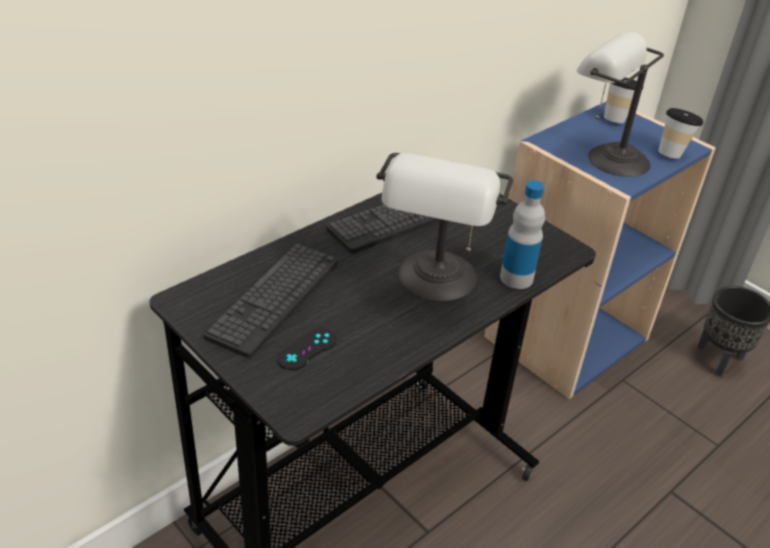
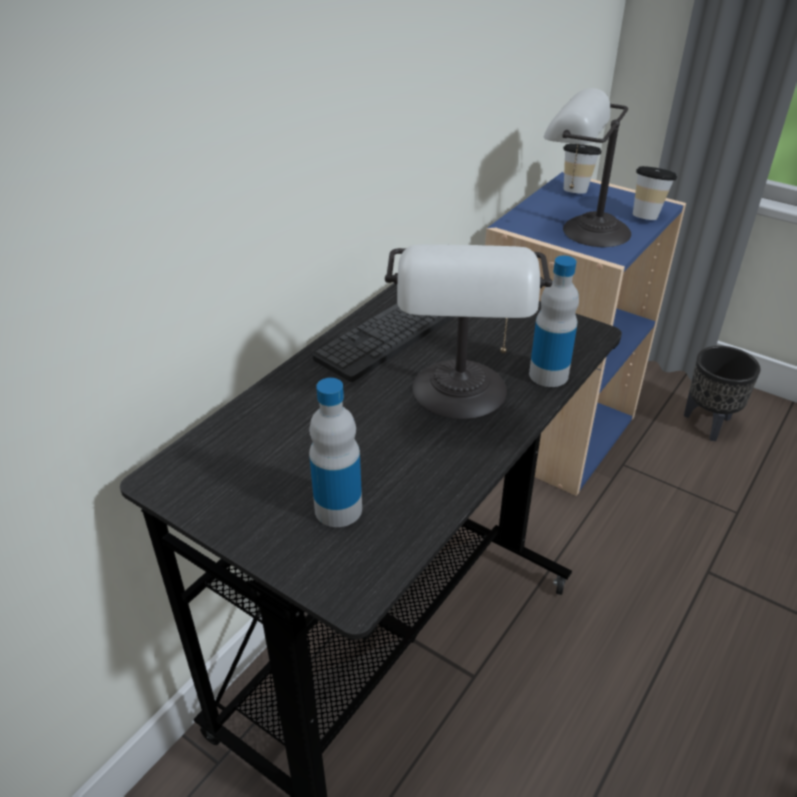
camera: 10 degrees left, 0 degrees up
(274, 299) = (278, 454): keyboard -> none
(307, 349) = (338, 509): black game controller -> bottle

